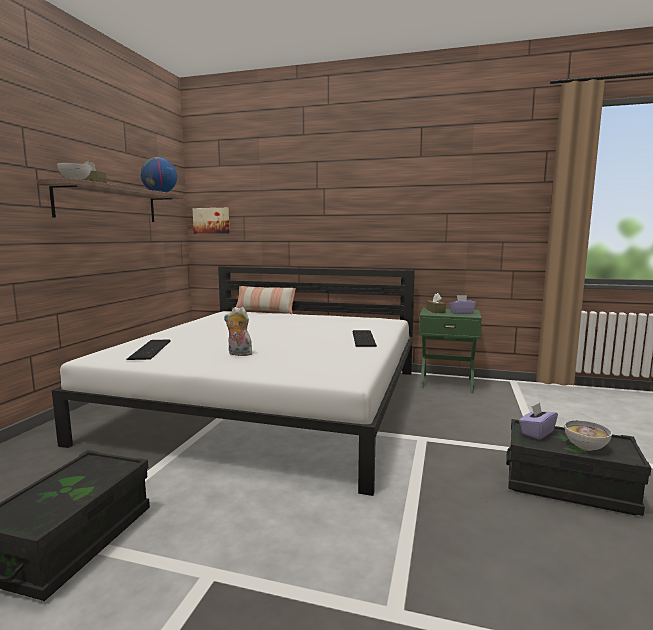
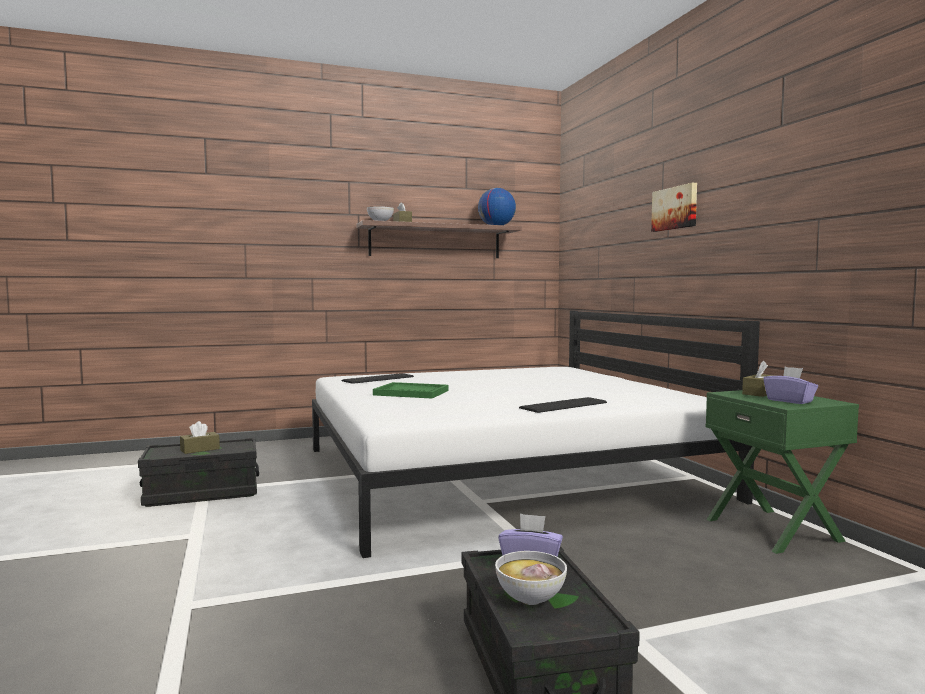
camera: 55 degrees right, 5 degrees down
(64, 490) = (200, 449): none -> brown tissue box
(211, 220) = (574, 254): picture -> picture (675, 208)
(238, 354) = (411, 393): plush toy -> green tray
(265, 312) = (597, 372): pillow -> none

